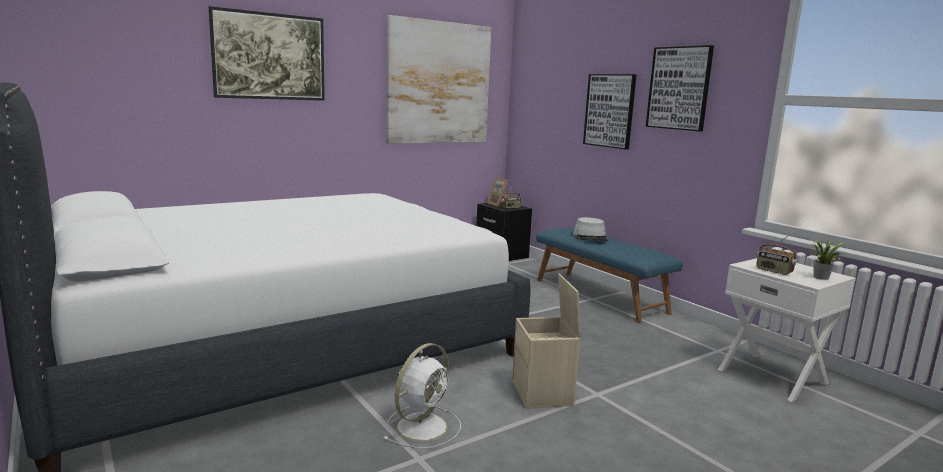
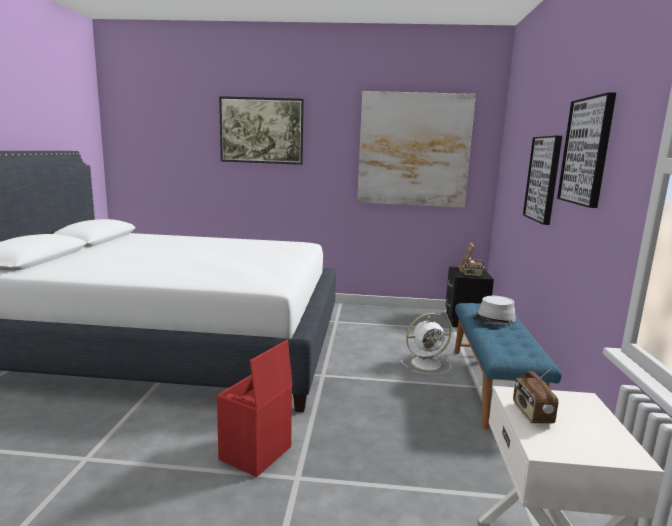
camera: 40 degrees right, 0 degrees up
(423, 426) = (133, 437): white fan -> white fan (427, 363)
(543, 393) = (255, 454): beige storage box -> red storage box
(820, 278) = (585, 448): potted plant -> none

